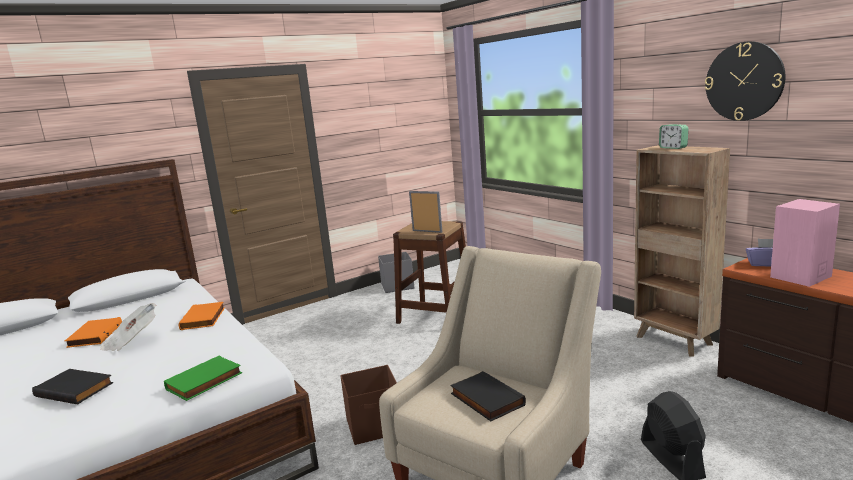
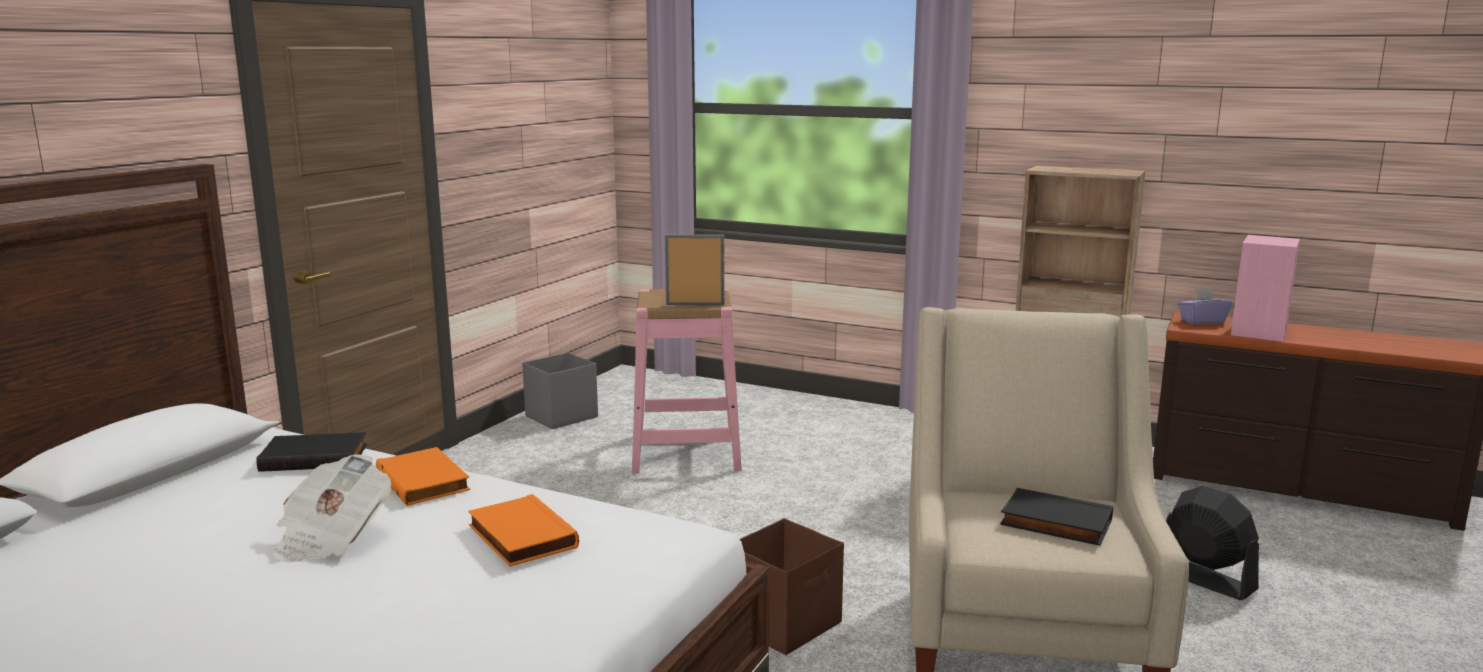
camera: 30 degrees left, 0 degrees up
(76, 389) = (364, 630): black book -> black book (315, 457)
(94, 335) = (202, 543): orange book -> orange book (519, 537)
(205, 382) = (624, 570): green book -> none
(435, 314) = (686, 452): brown stool -> pink stool
(673, 148) = (1071, 169): alarm clock -> none
(744, 81) = (1163, 83): wall clock -> none

